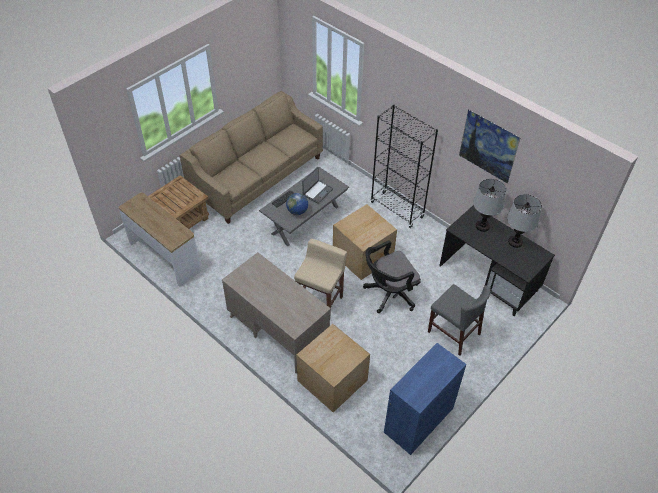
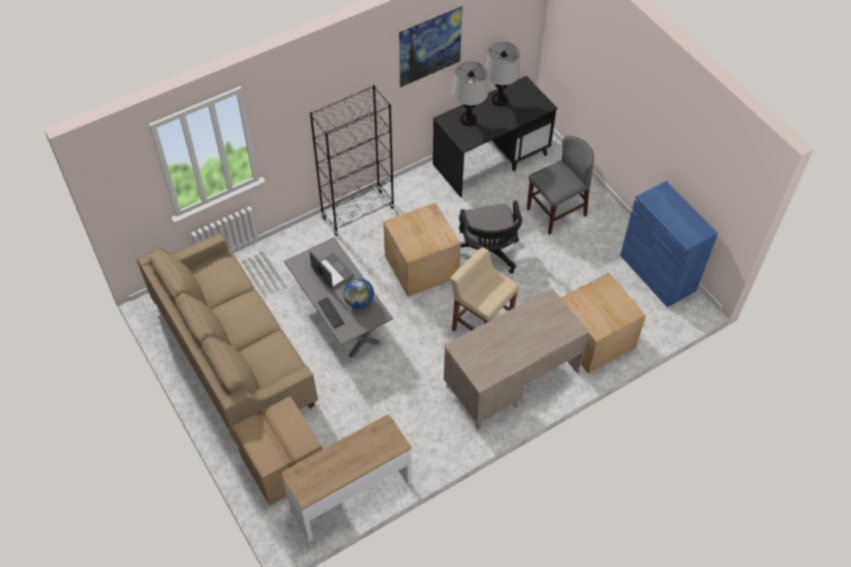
camera: 75 degrees left, 5 degrees up
(182, 218) = (281, 464): brown side table -> cardboard box

